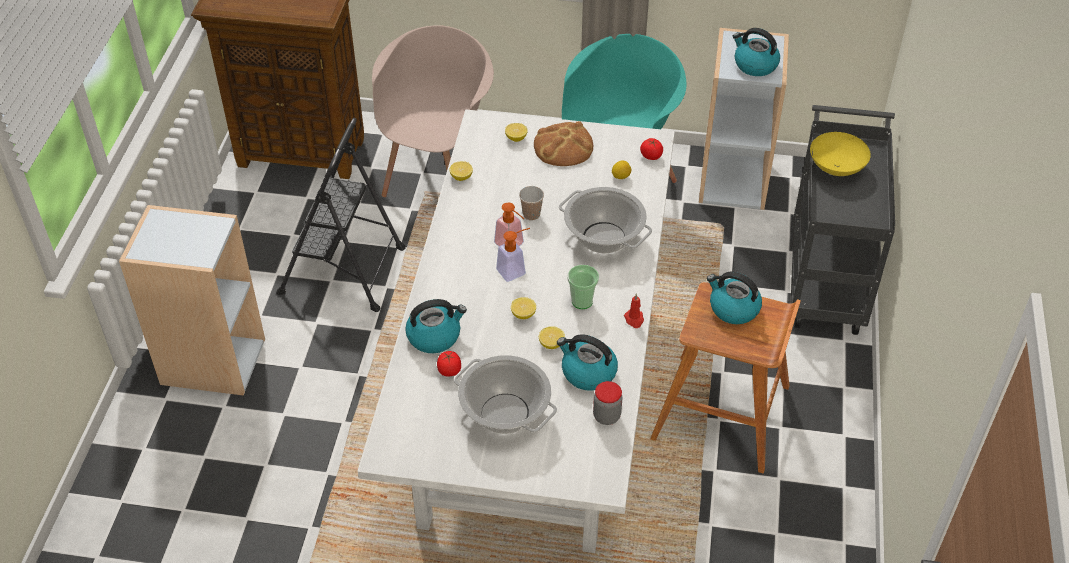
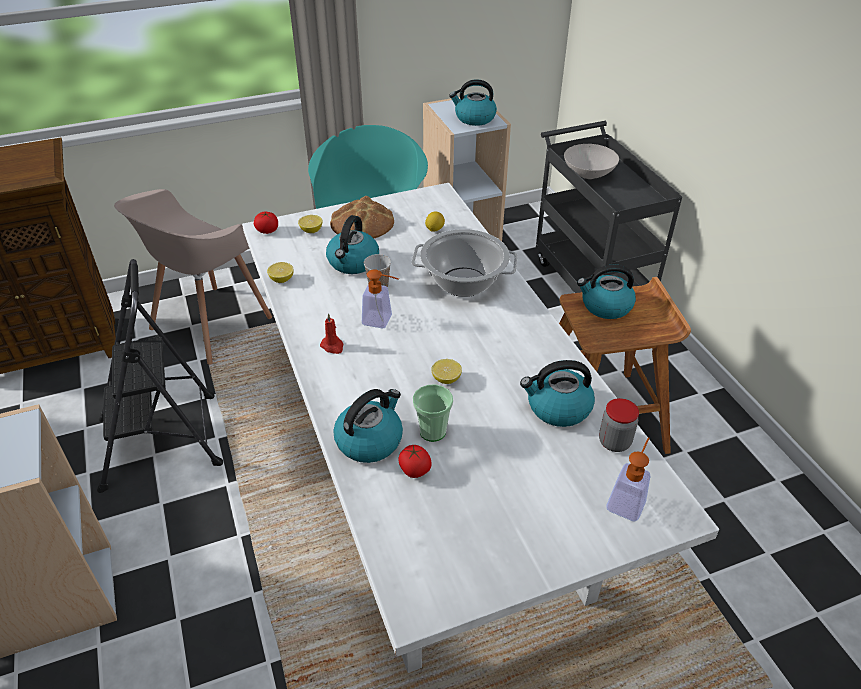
camera: 30 degrees left, 5 degrees down
(439, 179) = (210, 325): beige chair -> beige chair turned 135 degrees counterclockwise
(505, 413) = (513, 488): cooking pot -> none
(515, 270) = (403, 341): soap dispenser -> soap dispenser (627, 500)
(528, 183) = (353, 262): none -> kettle
(551, 344) = (498, 395): lemon -> none
(582, 301) = (492, 344): cup -> cup (432, 431)
(634, 319) = (555, 340): red candle -> red candle (332, 346)
(651, 156) = (446, 206): tomato -> tomato (267, 230)
(837, 168) = (589, 174): yellow bowl -> white bowl

